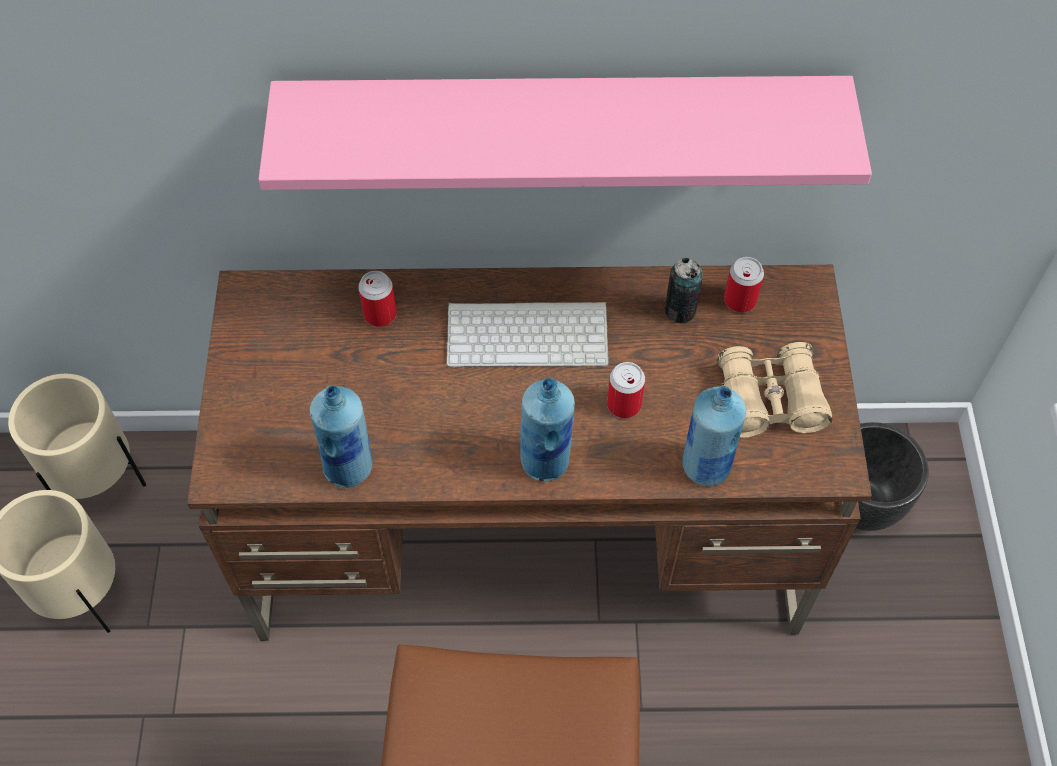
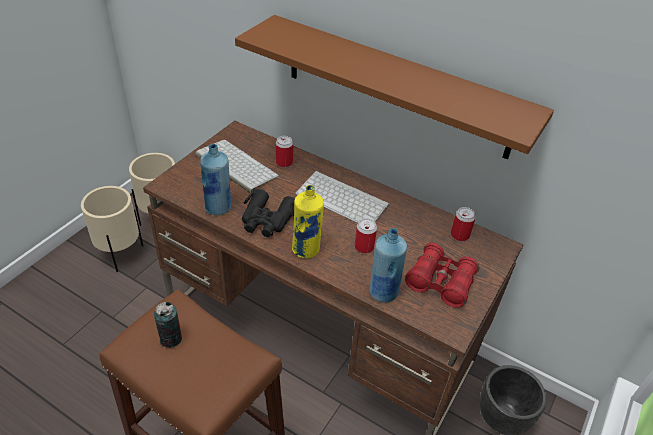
camera: 30 degrees right, 15 degrees down
(303, 368) = (234, 165): none -> keyboard
(444, 442) = (267, 219): none -> black binoculars
(545, 461) = (306, 249): blue bottle -> yellow bottle
(560, 121) = (396, 87): pink shelf -> brown shelf
(680, 311) = (424, 225): can -> can (171, 339)
(769, 400) = (440, 282): beige binoculars -> red binoculars

